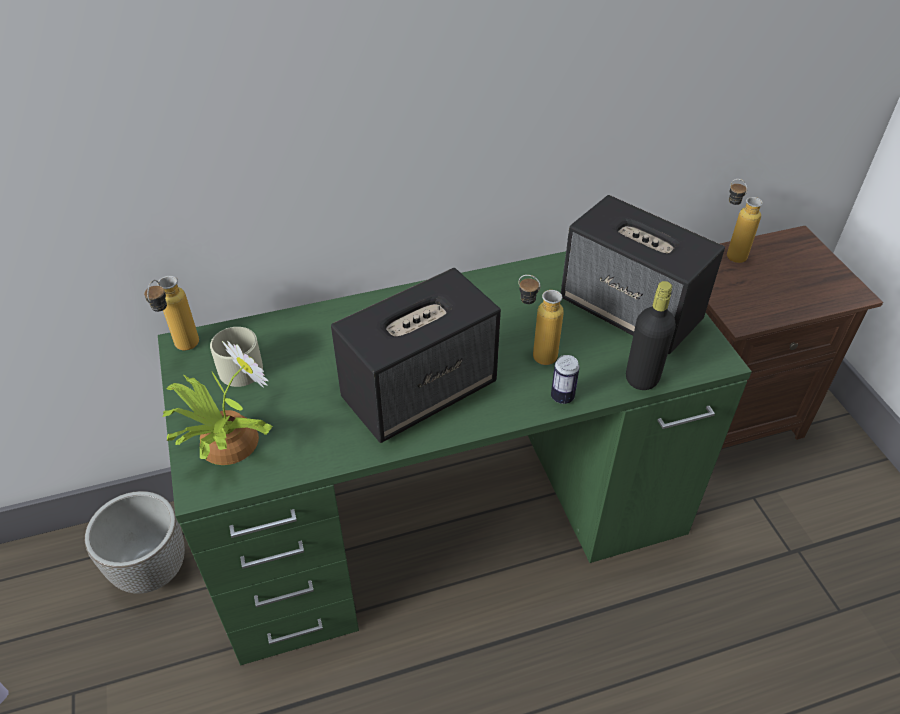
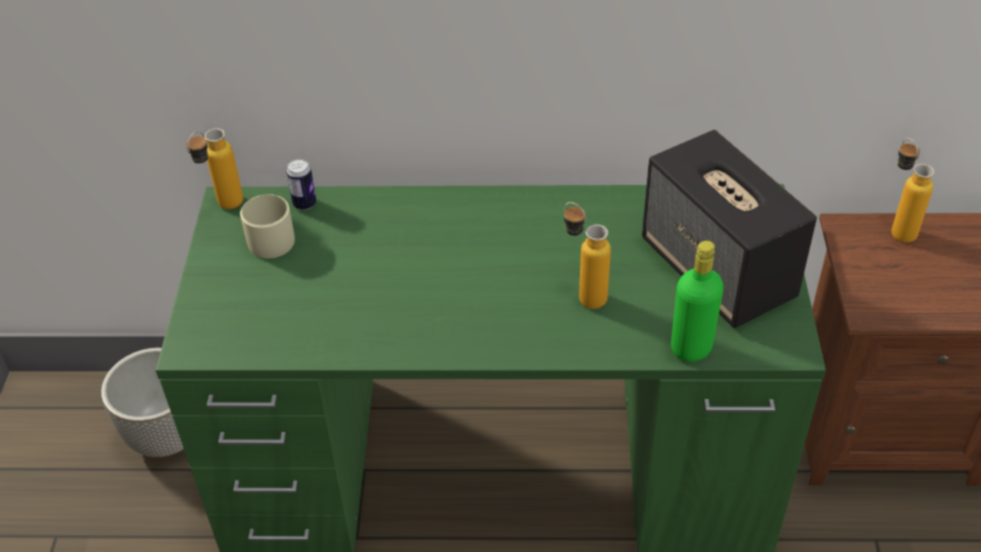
camera: 20 degrees right, 0 degrees up
(225, 442) = (227, 310): potted plant -> none
(420, 390) = (442, 304): speaker -> none
(562, 397) = (590, 347): can -> can (304, 204)
(642, 378) = (691, 348): black bottle -> green bottle

